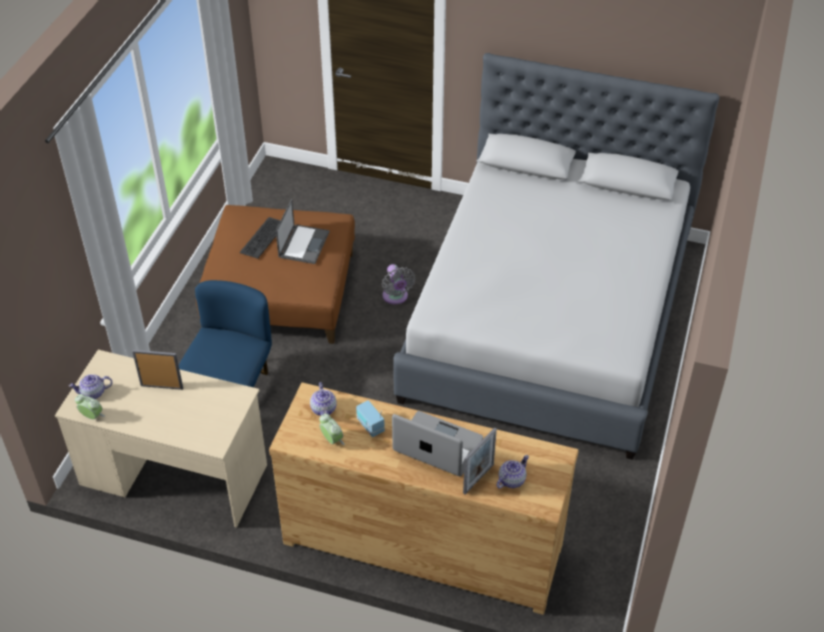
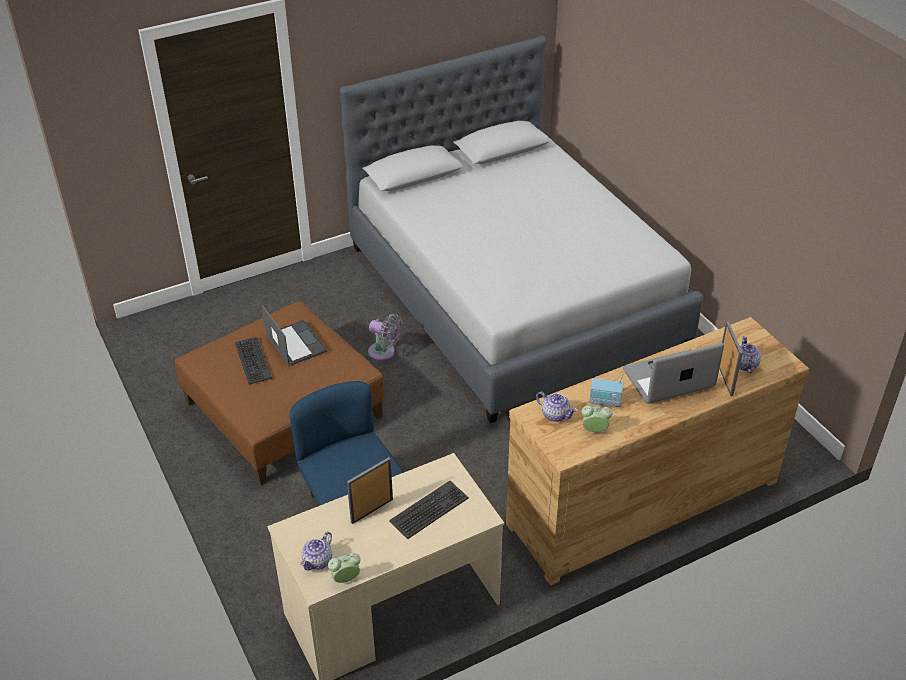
camera: 45 degrees left, 5 degrees down
(192, 414) = (429, 510): none -> keyboard

